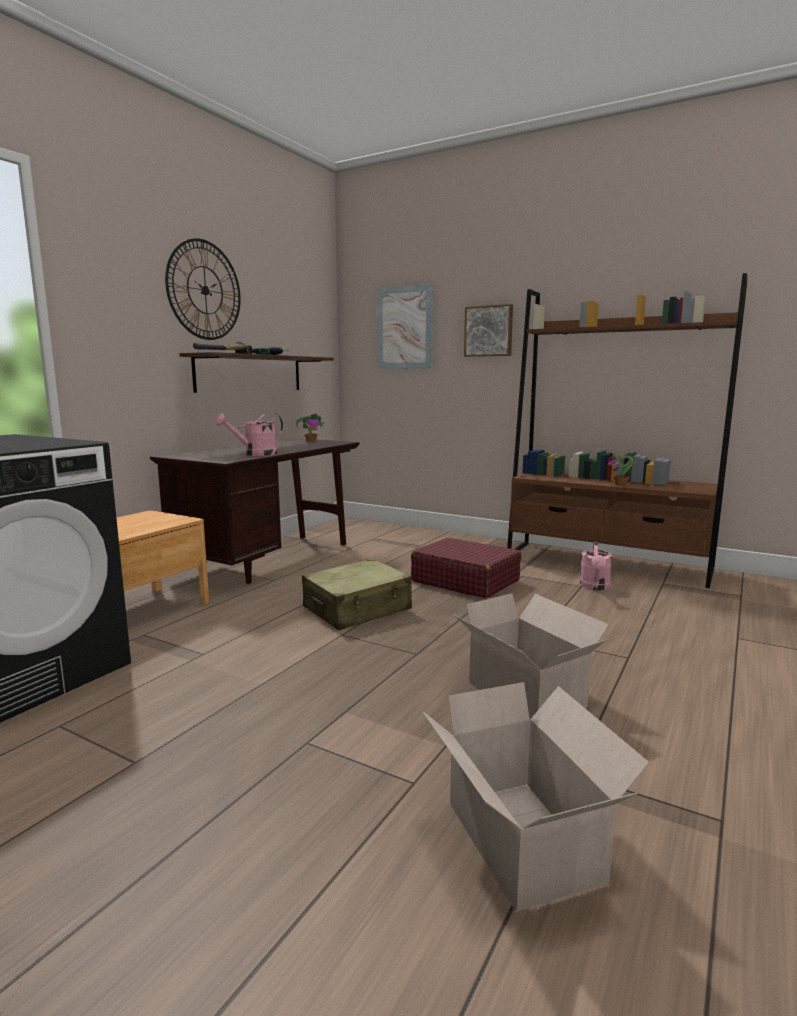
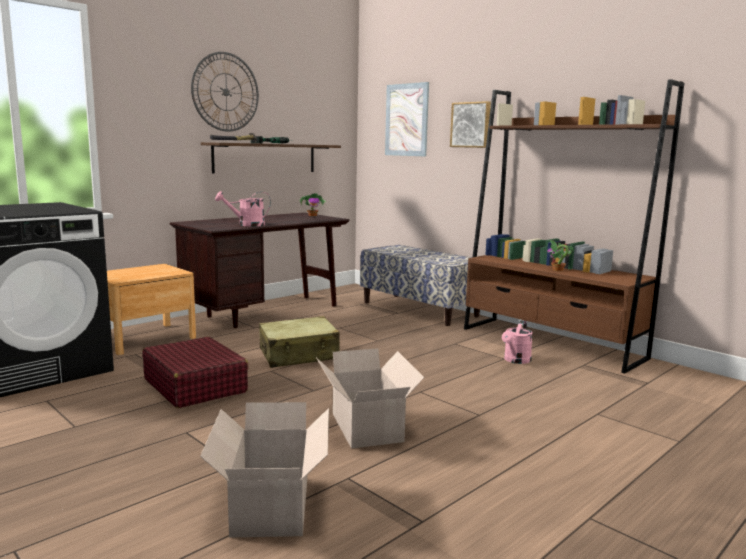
camera: 15 degrees right, 0 degrees up
(440, 539) = (420, 309): none -> bench
(465, 581) = (406, 344): red suitcase -> red suitcase (195, 385)

